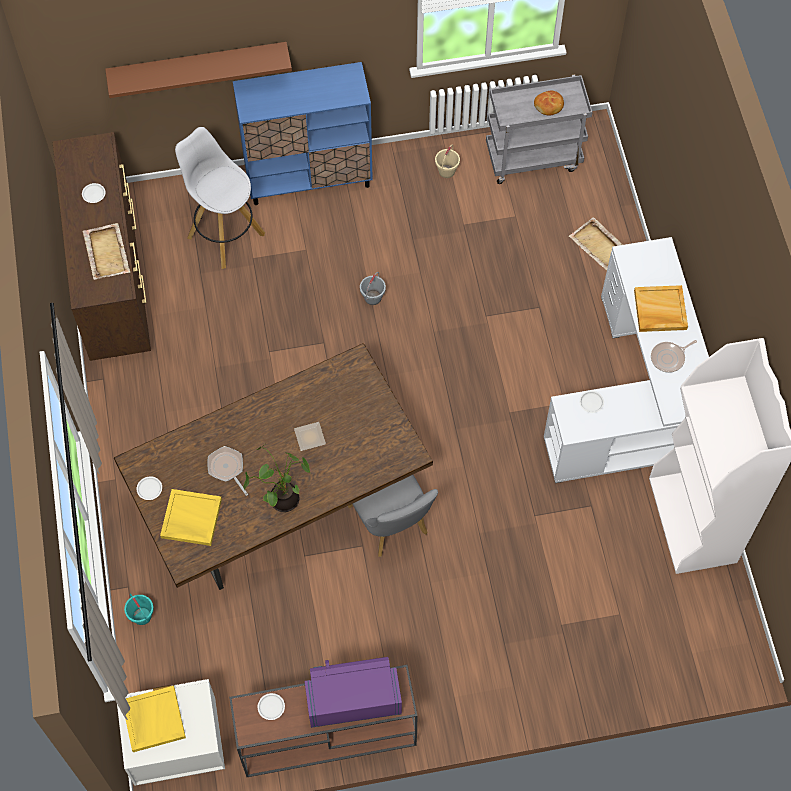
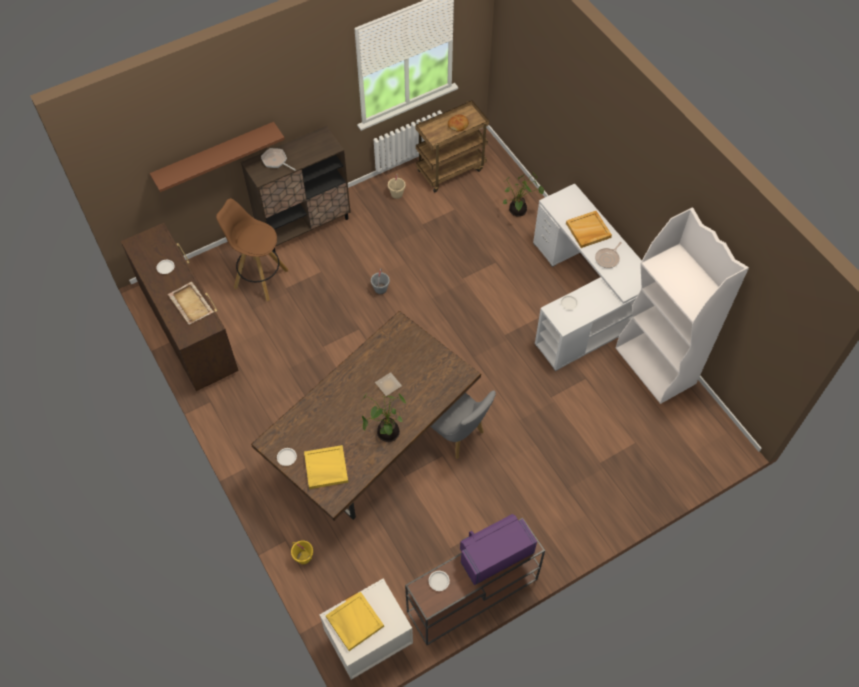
camera: 20 degrees left, 5 degrees down
(141, 616) = (303, 557): turquoise bucket -> yellow bucket
(225, 235) = (260, 278): white stool -> brown stool
(227, 468) = (338, 425): frying pan -> frying pan (276, 161)
(309, 178) = (304, 225): blue cabinet -> brown cabinet
(533, 157) = (451, 169): grey cart -> brown cart
(599, 246) = (518, 211): beige tray -> potted plant

